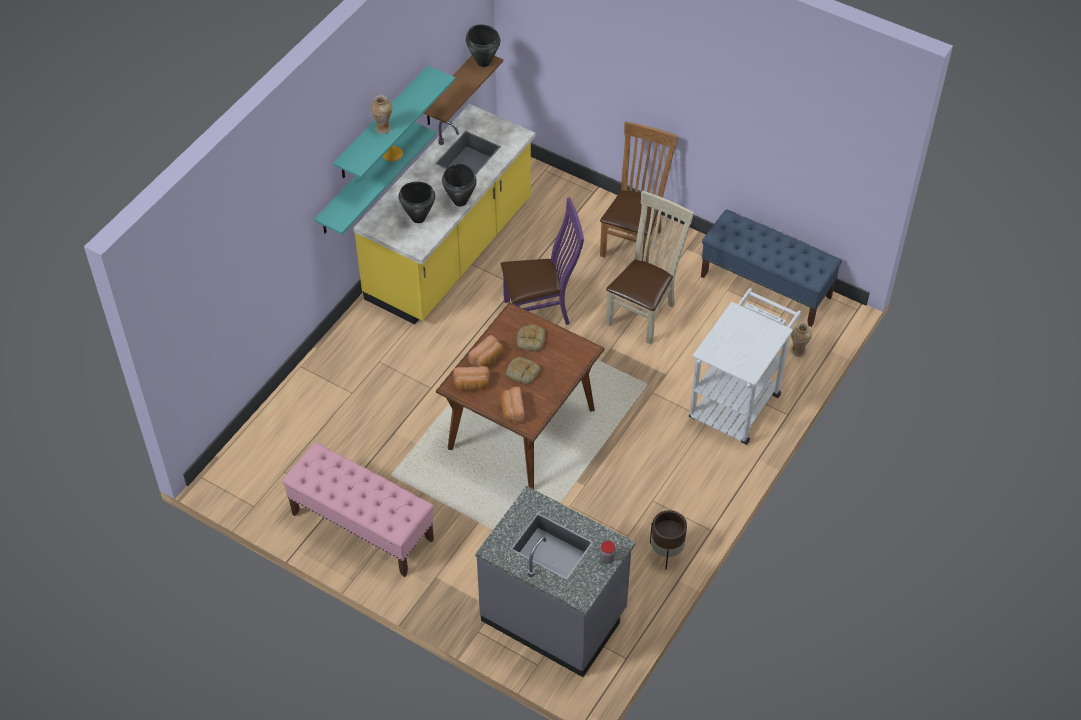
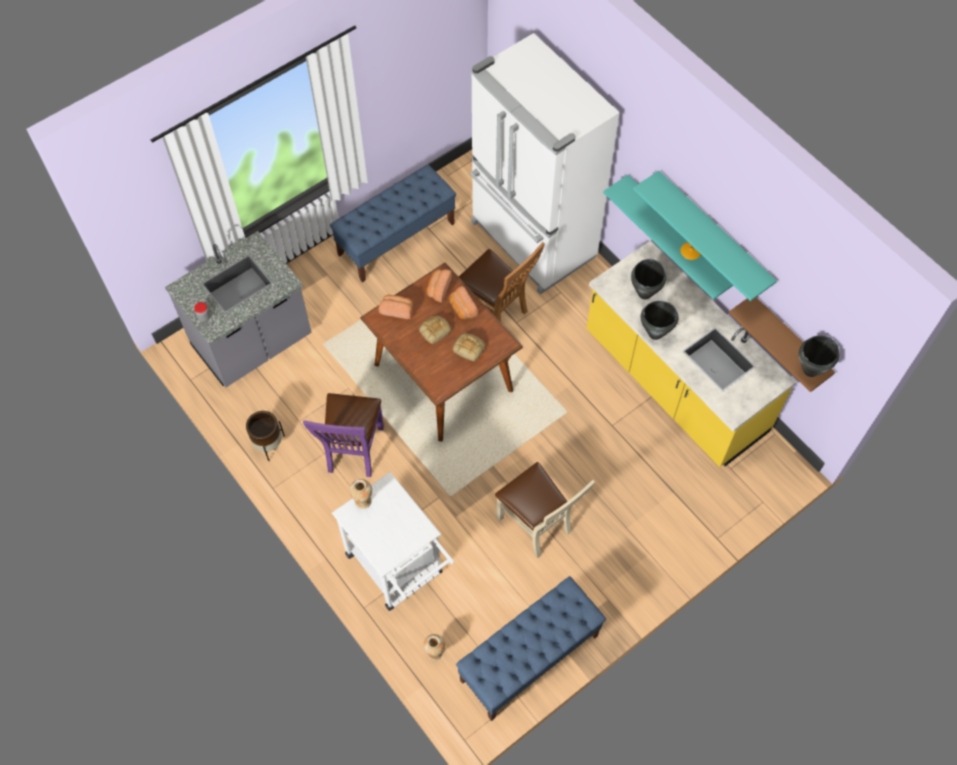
camera: 110 degrees right, 10 degrees up
(322, 403) = (531, 241): none -> white fridge
(362, 526) = (396, 238): pink bench -> blue bench
(383, 128) = (692, 219): vase -> vase (363, 501)
(541, 312) = (570, 436): purple chair -> purple chair (353, 452)
(634, 241) = (635, 552): brown chair -> brown chair (497, 311)

